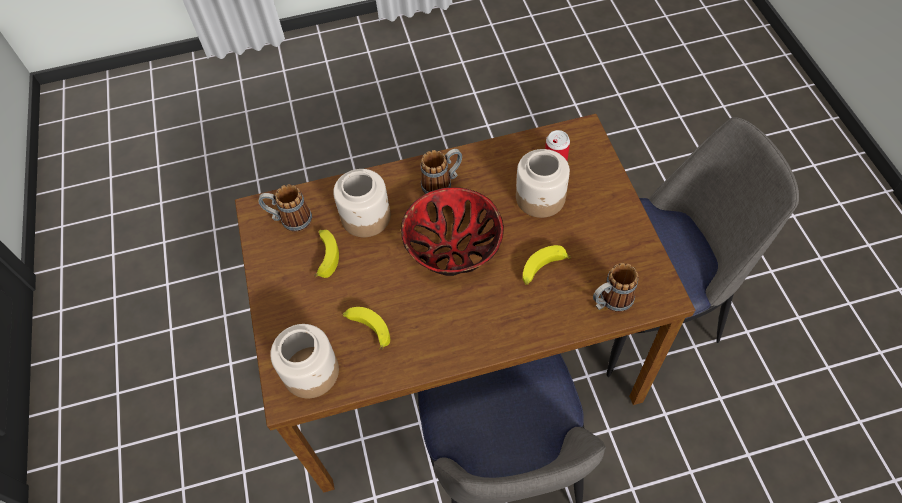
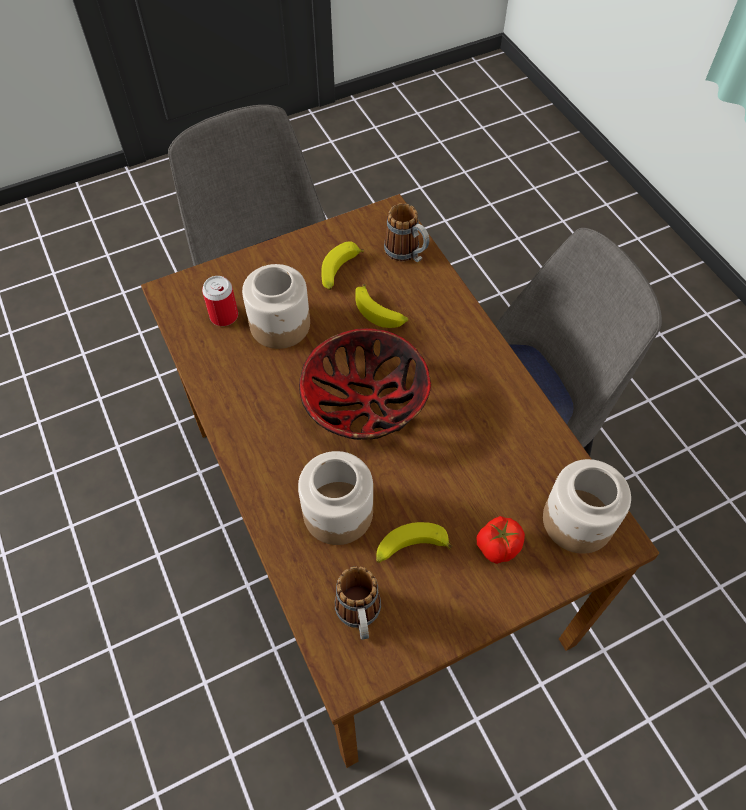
camera: 105 degrees left, 0 degrees up
(309, 310) = (497, 546): none -> tomato
(367, 329) = (503, 471): banana -> banana (339, 272)
(442, 183) = (269, 430): mug -> none

